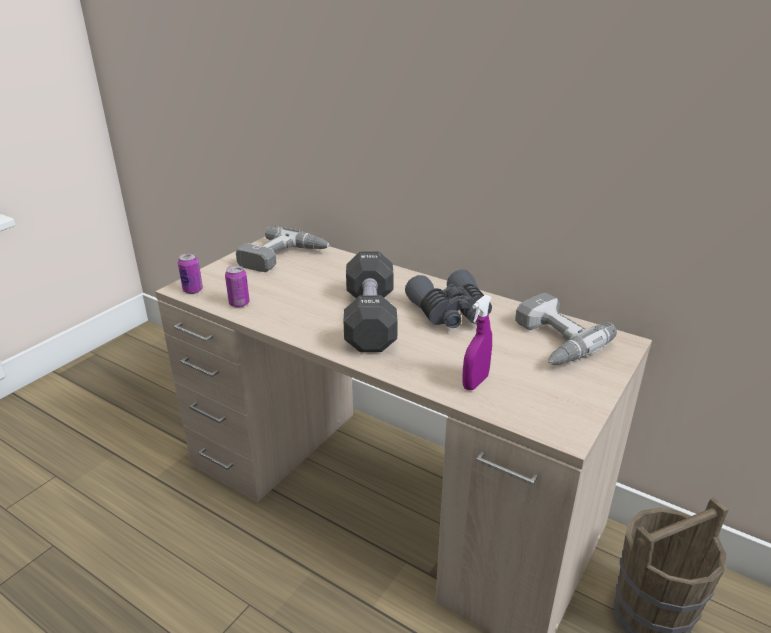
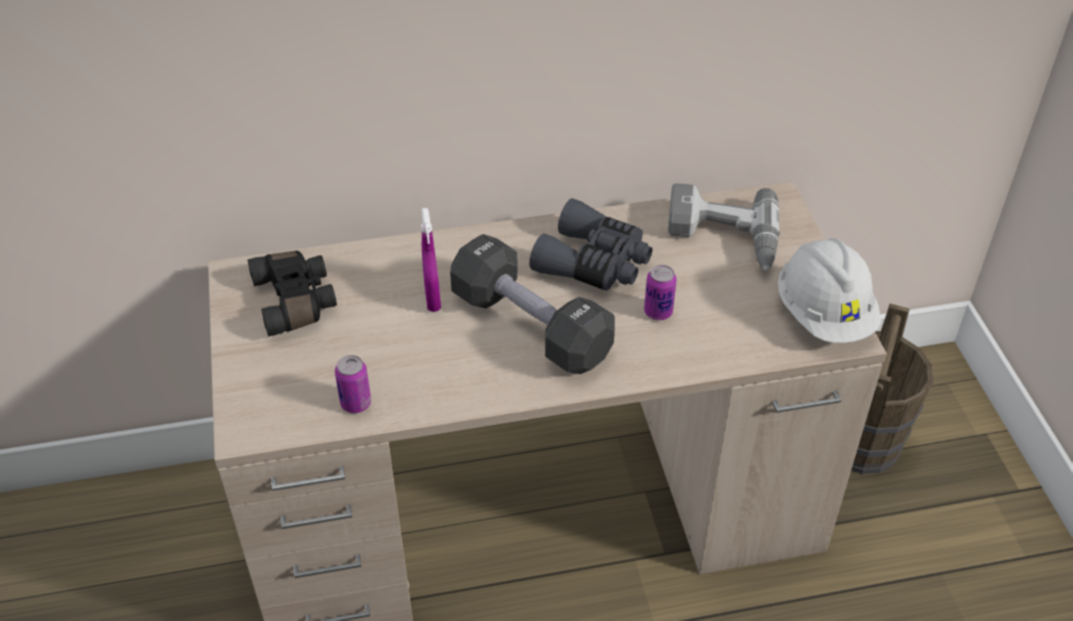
camera: 45 degrees left, 15 degrees up
(193, 290) = (265, 425): can -> can (658, 312)
(284, 258) = (296, 301): power drill -> black binoculars
(475, 382) = (723, 334): purple spray bottle -> purple spray bottle (432, 299)
(565, 412) = (824, 314): none -> white hard hat

